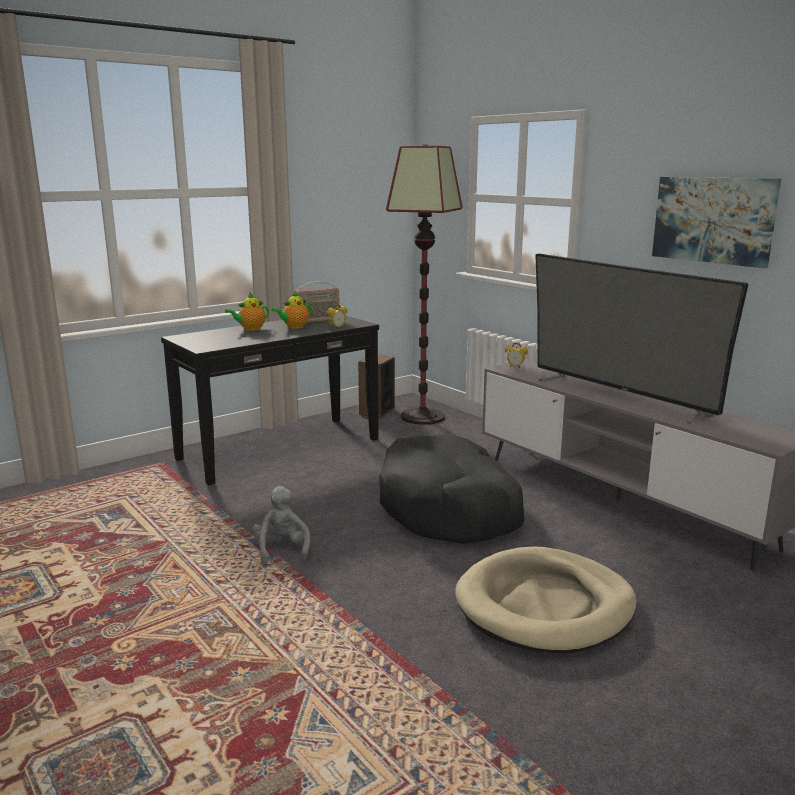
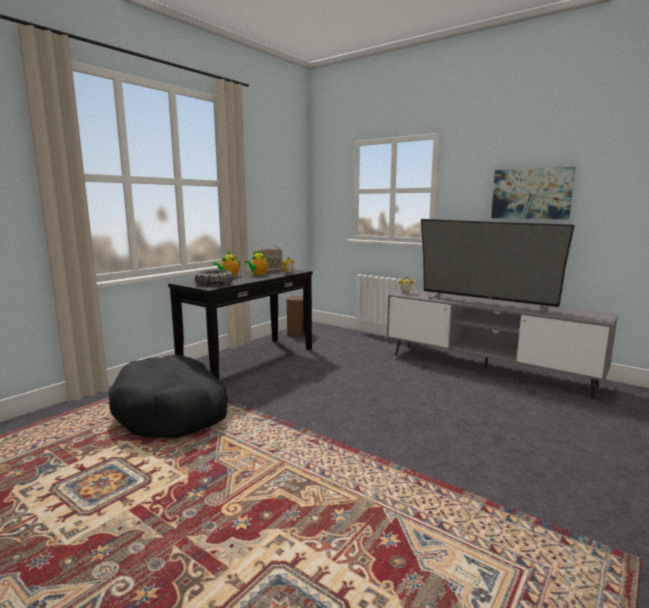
camera: 15 degrees left, 5 degrees down
(216, 342) = (214, 284): none -> bowl
(282, 549) = (301, 423): grey plush toy -> none
(423, 417) = (330, 334): floor lamp -> none
(450, 509) = (392, 385): black dog bed -> black dog bed (173, 411)
(545, 606) = (501, 435): beige dog bed -> none

